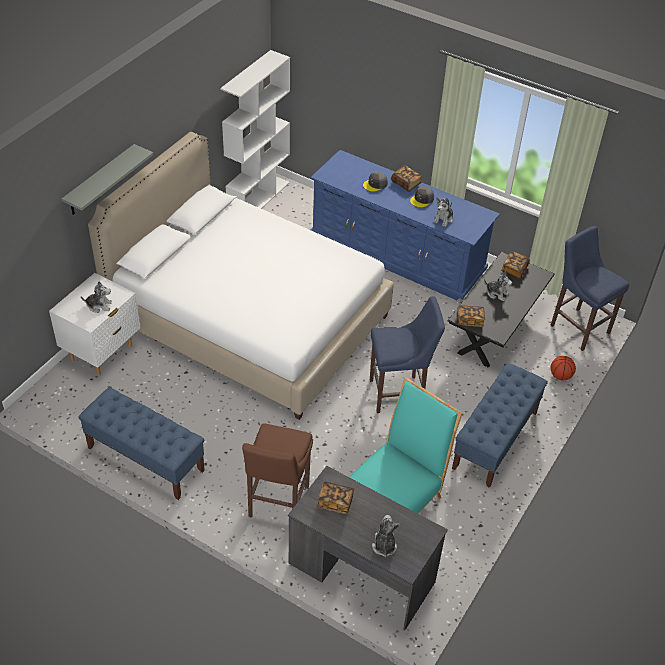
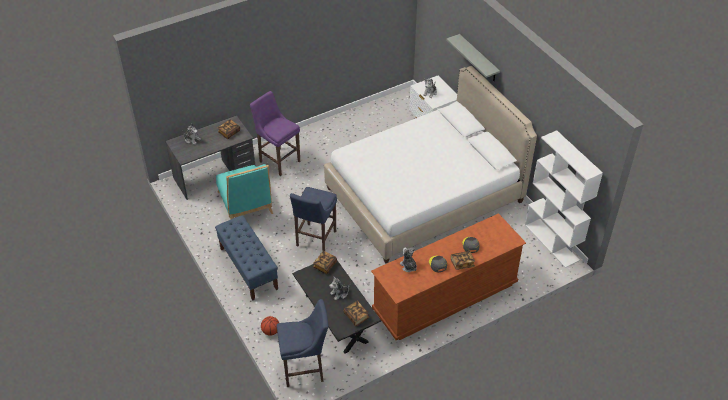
camera: 120 degrees right, 0 degrees up
(145, 459) = (343, 123): blue bench -> none
(277, 504) = (278, 160): brown stool -> purple stool
(397, 255) = (445, 297): blue dresser -> brown dresser

